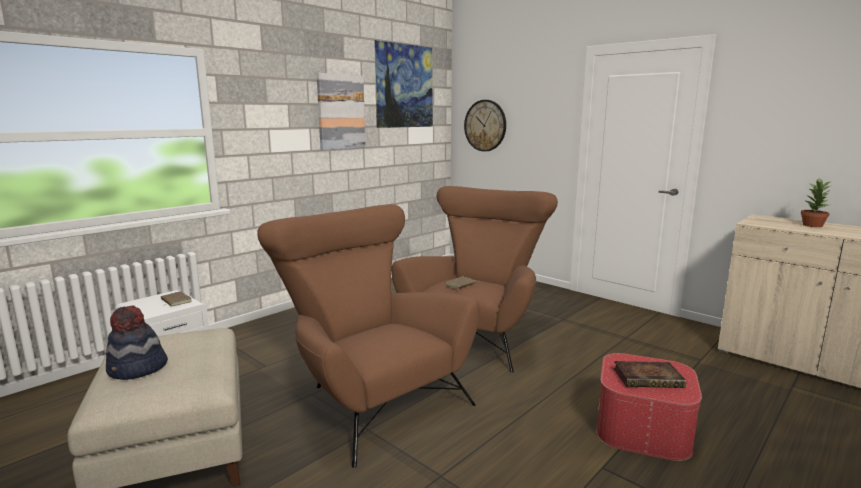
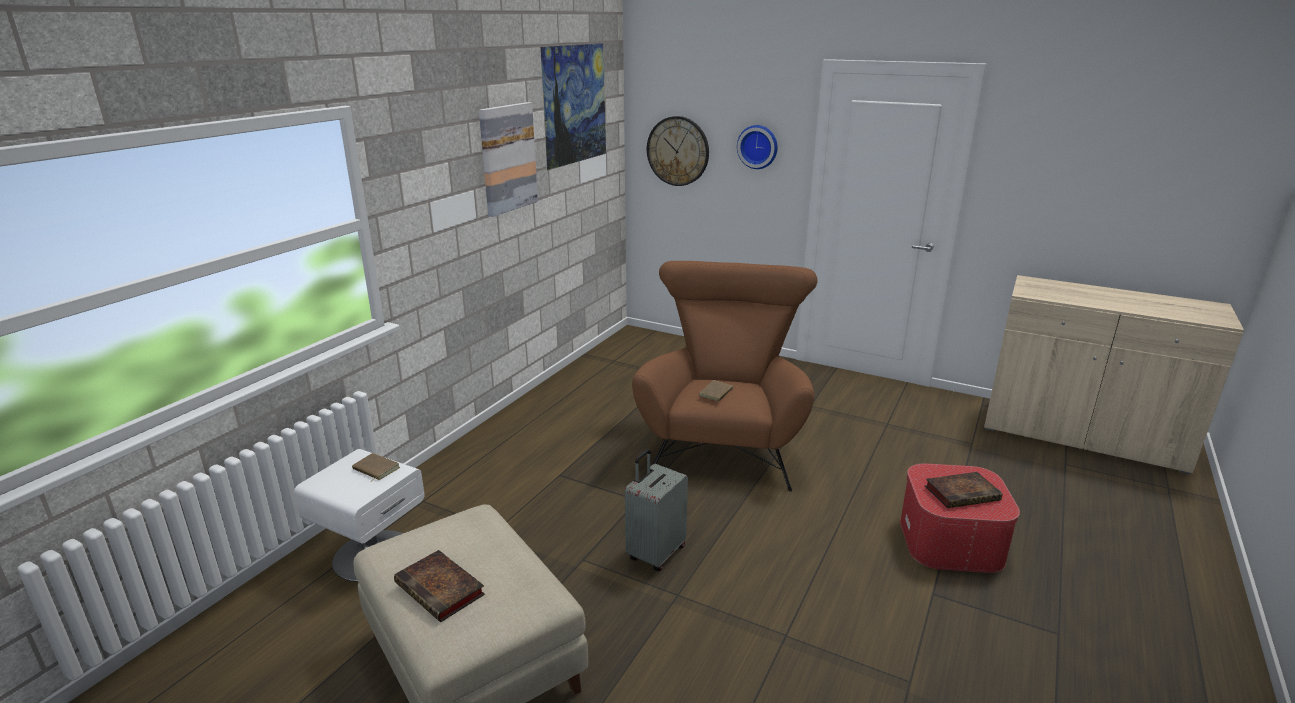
camera: 15 degrees left, 10 degrees up
(137, 369) = (442, 590): hat -> book
(370, 398) = (655, 553): brown armchair -> grey suitcase
(540, 118) = (758, 146): none -> wall clock
(813, 225) = (1084, 293): potted plant -> none

